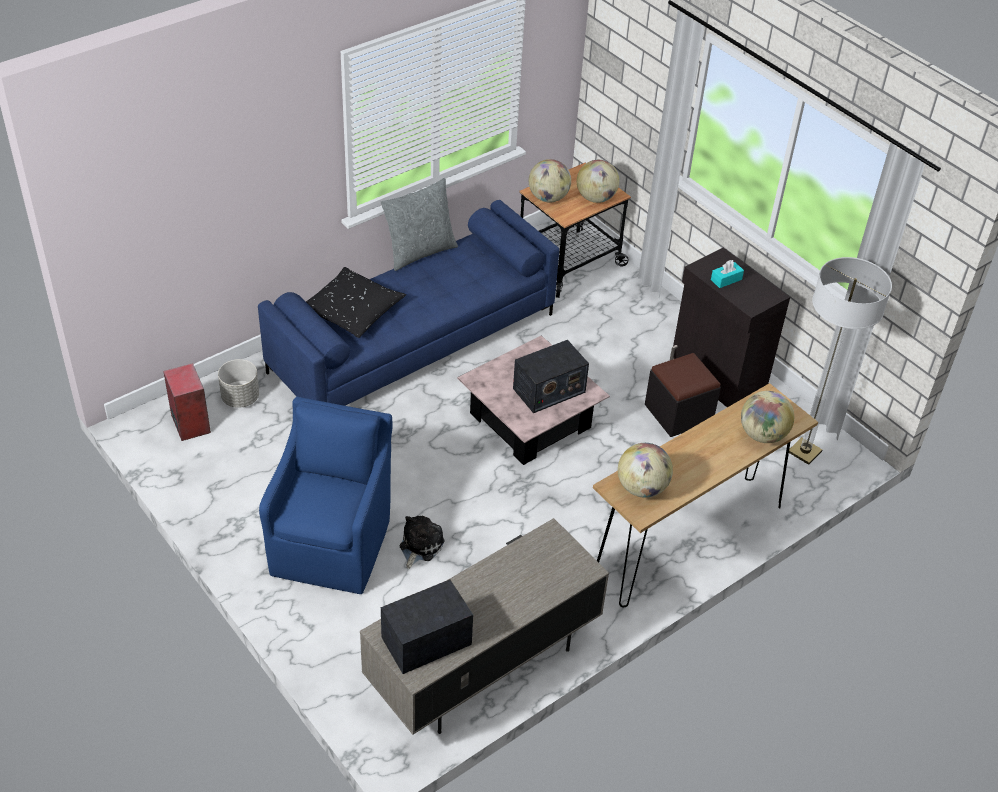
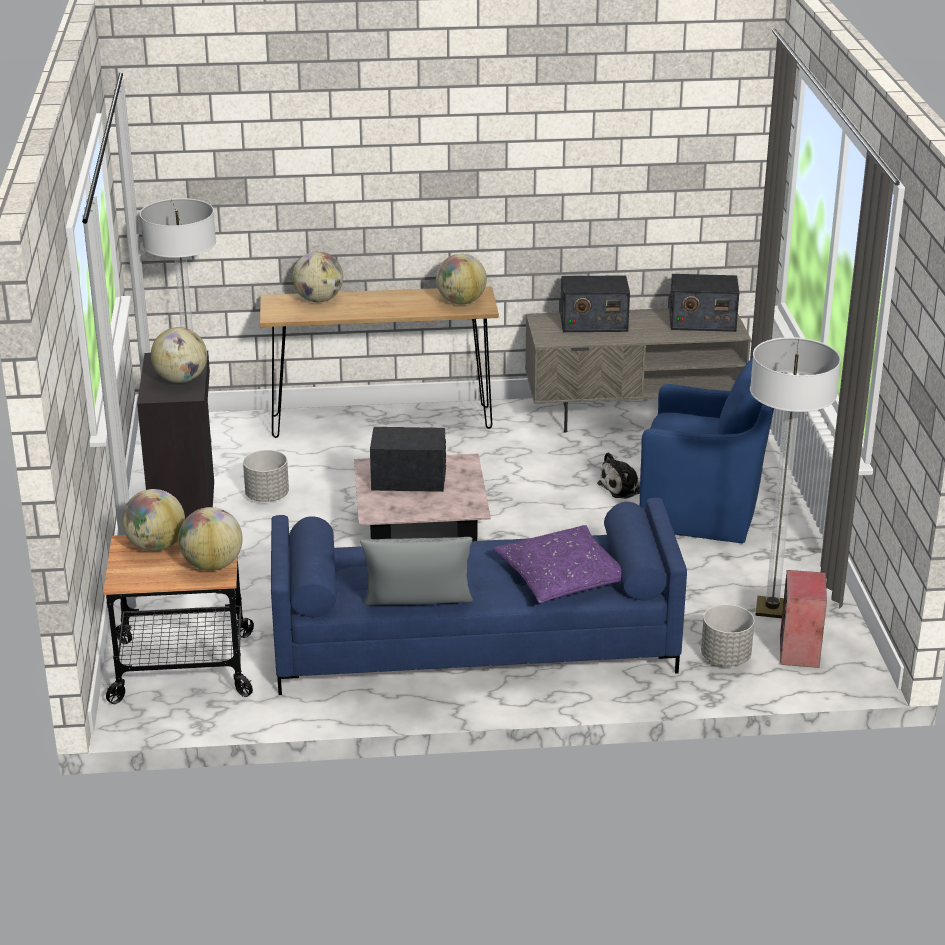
camera: 145 degrees left, 15 degrees down
(227, 456) = (771, 609): none -> floor lamp
(333, 543) = (704, 512): blue armchair -> blue armchair turned 120 degrees counterclockwise
(352, 311) = (562, 576): black pillow -> purple pillow
(532, 585) = (593, 323): none -> radio
(678, 413) = (267, 496): black ottoman -> grey planter
(726, 279) = (181, 379): turquoise tissue box -> globe

